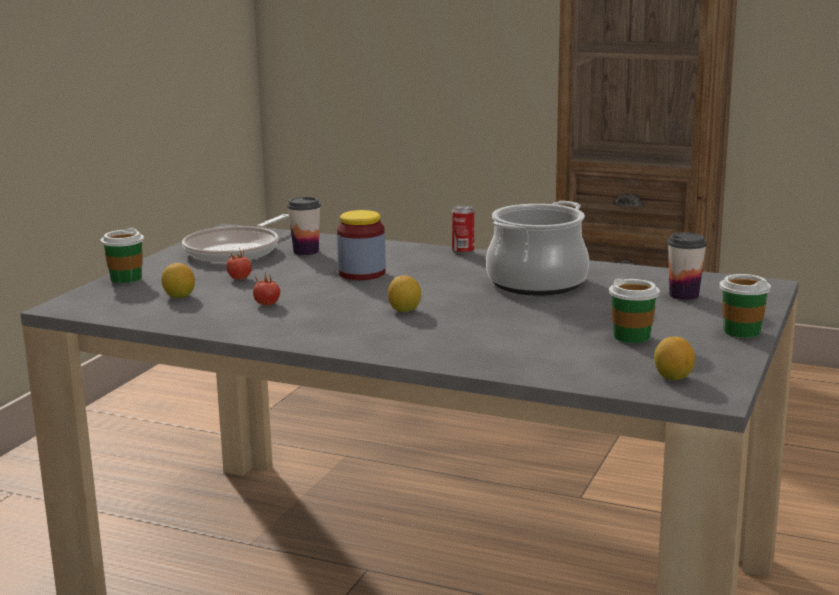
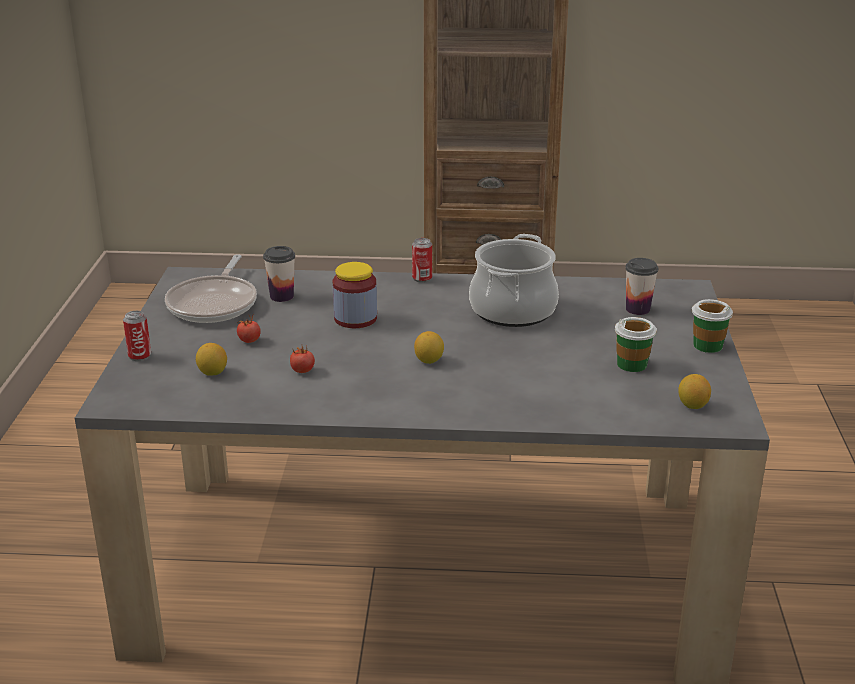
camera: 20 degrees left, 10 degrees up
(126, 278) = (140, 356): cup -> can

